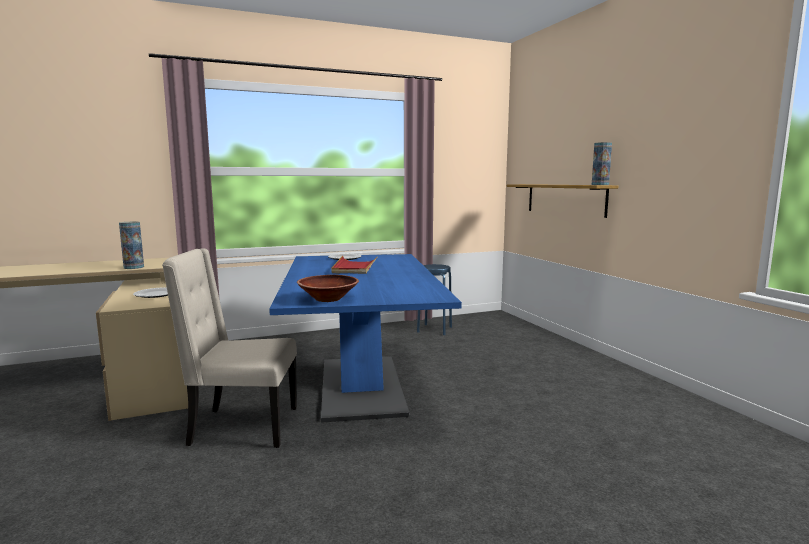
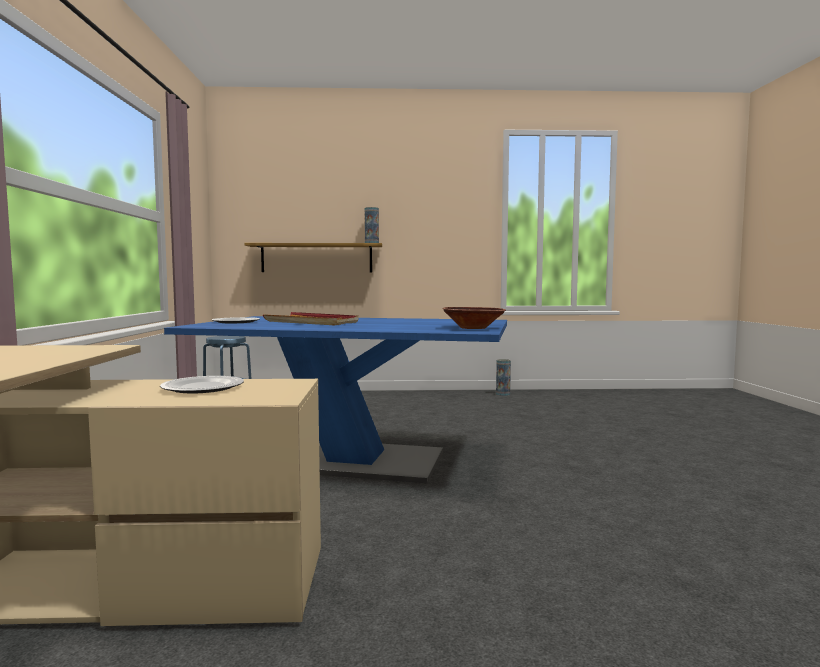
camera: 70 degrees left, 5 degrees down
(134, 267) = (58, 357): vase -> vase (503, 394)
(242, 427) = (407, 520): beige chair -> none

